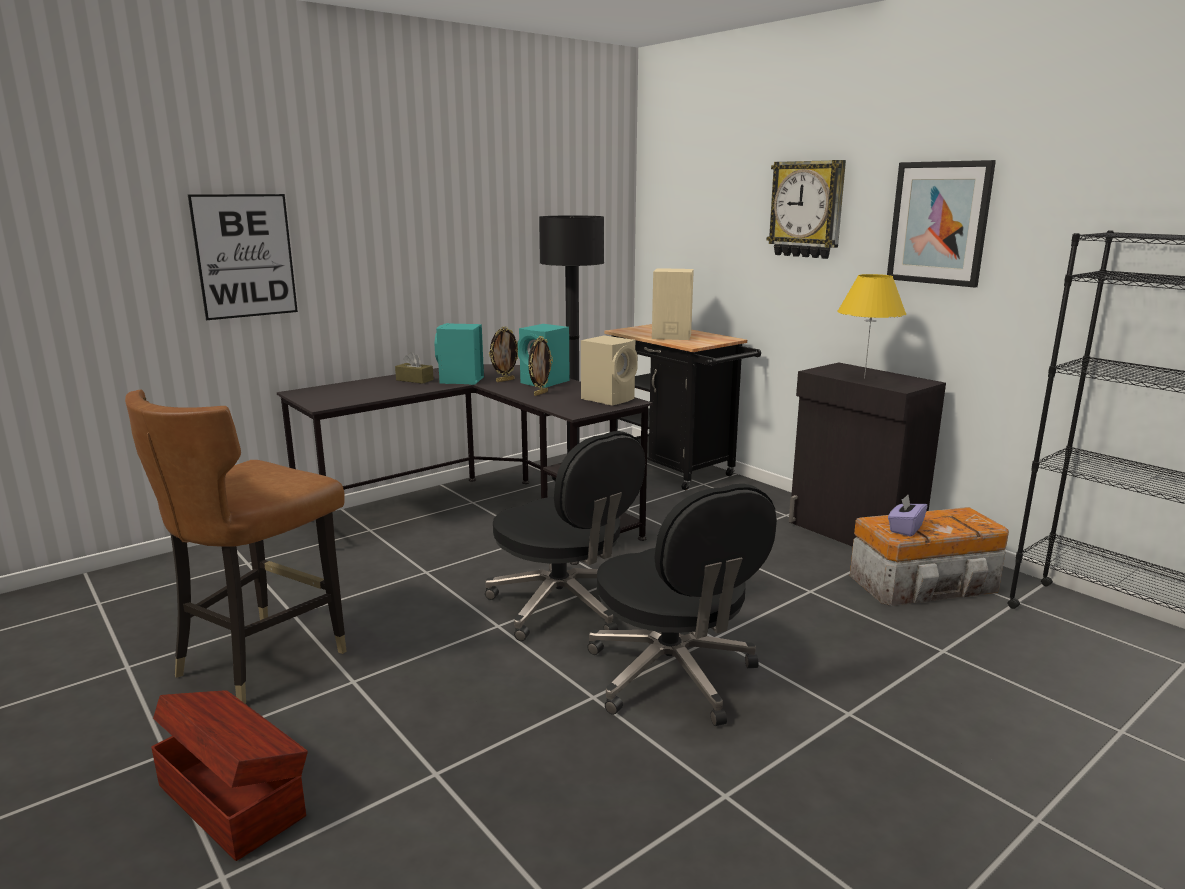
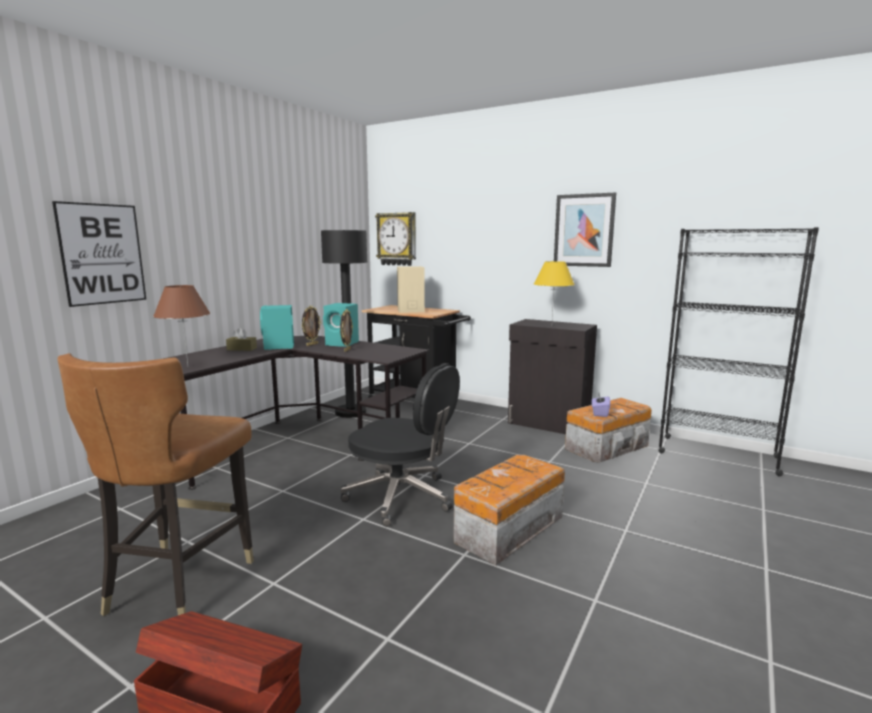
camera: 20 degrees left, 5 degrees down
(332, 400) = (187, 366): none -> brown table lamp
(609, 399) = (398, 349): beige speaker -> none
(673, 676) = (506, 529): black office chair -> storage box
(807, 209) = (496, 225): wall clock -> wall clock (397, 239)

